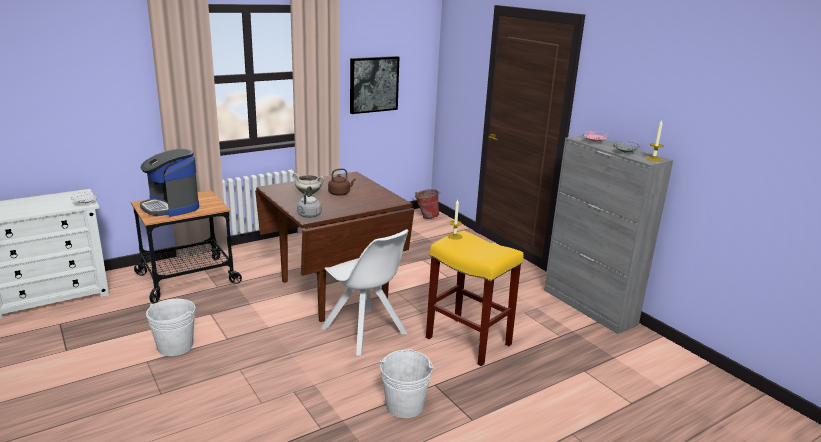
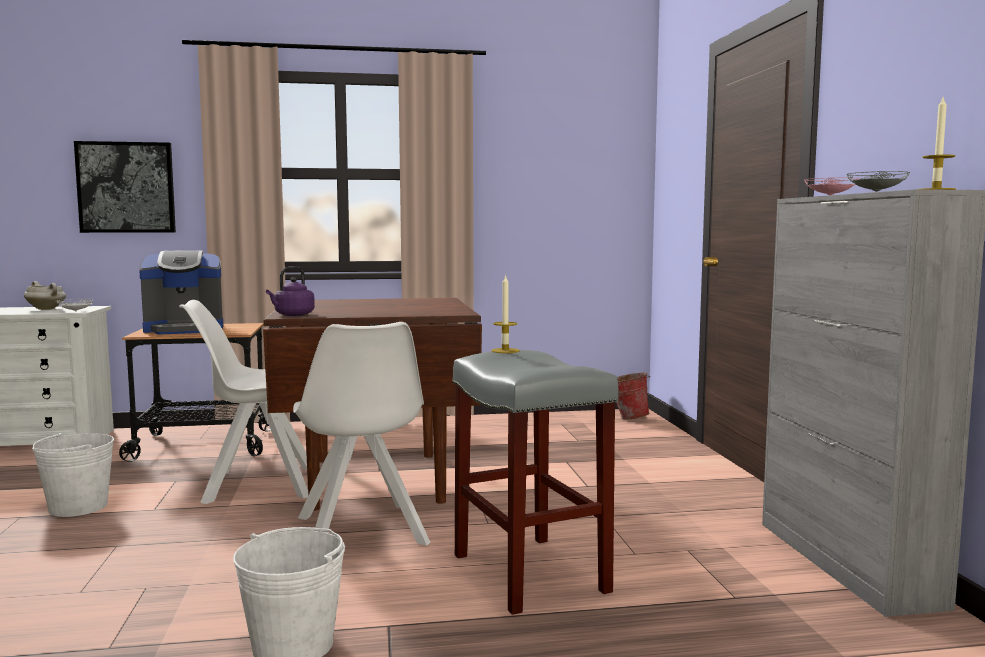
camera: 25 degrees right, 15 degrees down
(171, 207) = (184, 329): coffee machine -> coffee machine turned 90 degrees counterclockwise
(267, 308) = (256, 485): none -> white chair
(308, 216) = (292, 315): grey kettle -> purple kettle
(309, 193) = (341, 305): white cooking pot -> white cooking pot (47, 309)
(340, 193) = (386, 306): brown kettle -> none
(373, 84) = (539, 197): picture -> picture (126, 187)
(469, 341) = (531, 573): yellow stool -> grey stool

